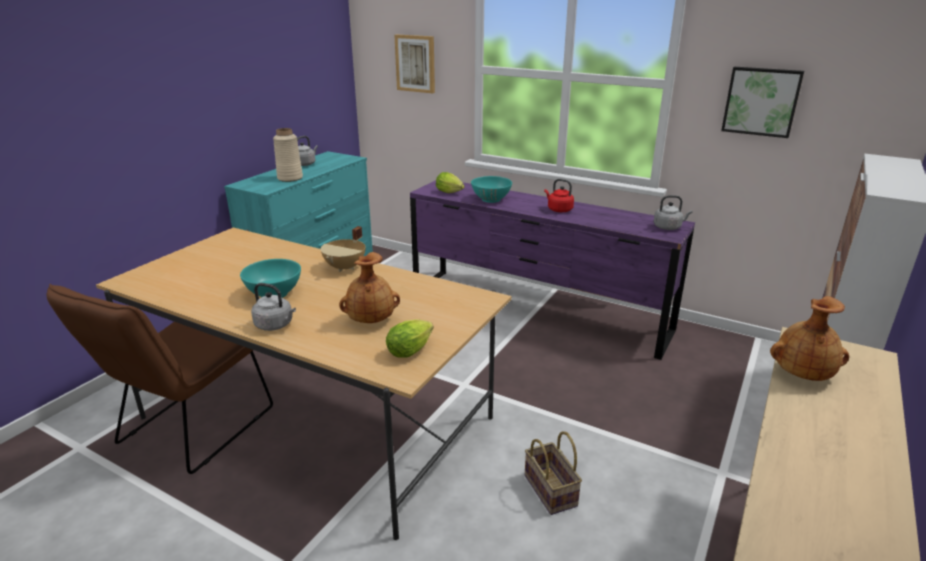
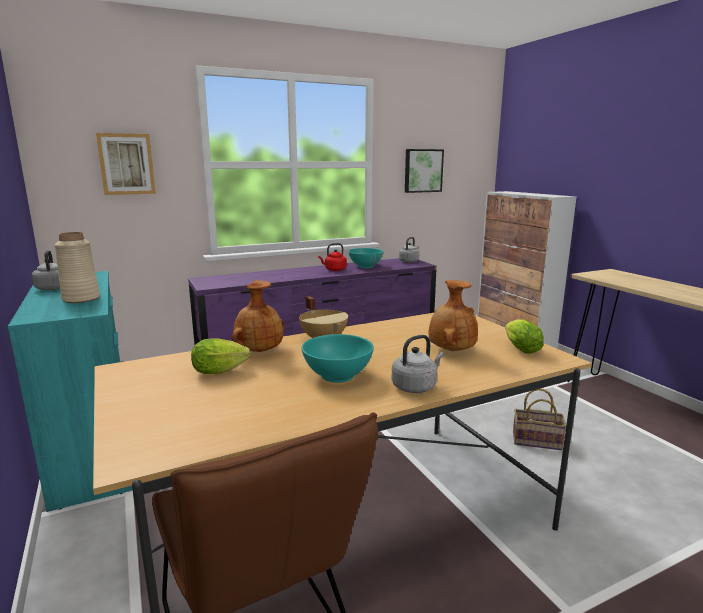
camera: 55 degrees left, 10 degrees down
(450, 193) = (232, 281): lettuce -> lettuce (222, 371)
(491, 199) = (275, 277): turquoise bowl -> turquoise bowl (365, 266)
(801, 374) = (625, 282): brown vase -> brown vase (259, 351)

